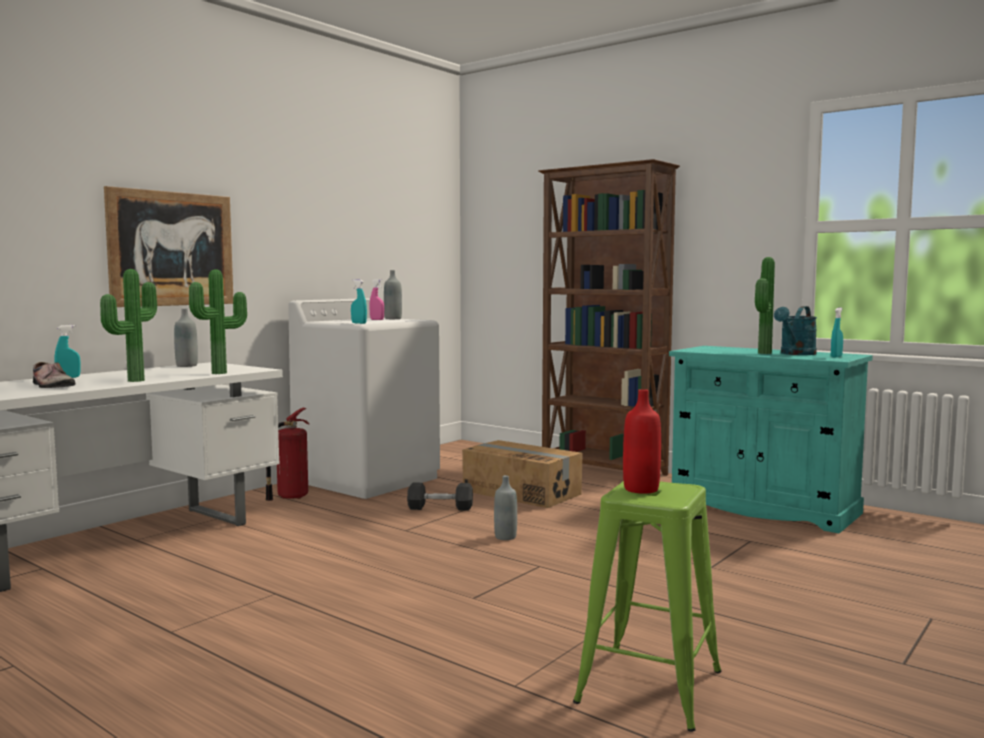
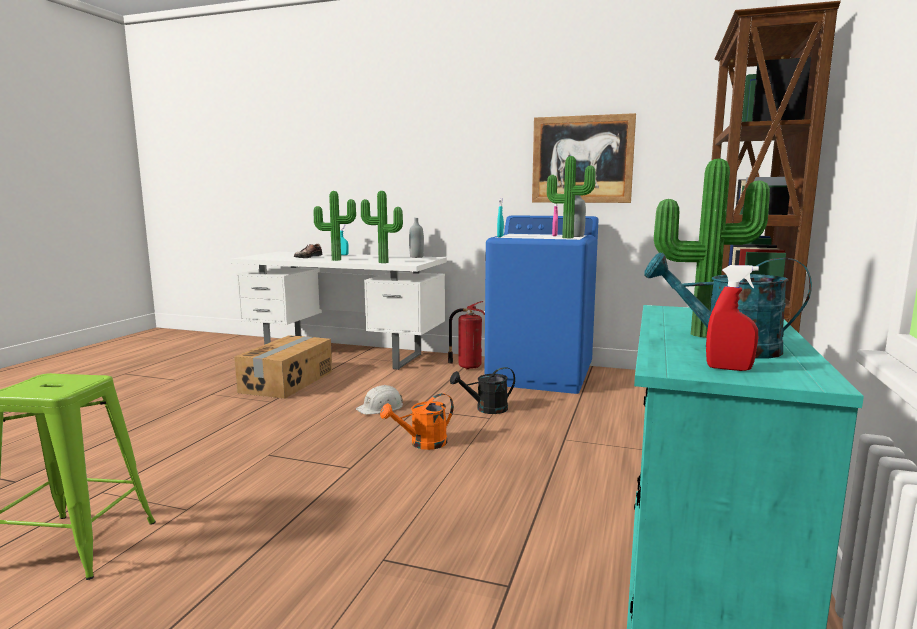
camera: 70 degrees right, 5 degrees up
(171, 249) = (421, 176): picture -> picture (582, 159)
(368, 479) = (541, 375): white washing machine -> blue washing machine
(381, 543) = (381, 407): none -> white hard hat
(407, 320) = (568, 237): none -> potted plant
(440, 508) = (486, 409): grey dumbbell -> black watering can
(505, 537) = (422, 444): grey bottle -> orange watering can
(522, 492) = (573, 430): cardboard box -> cardboard box (288, 382)
(641, 489) = (61, 380): red bottle -> none
(836, 356) = (729, 369): turquoise spray bottle -> red spray bottle

